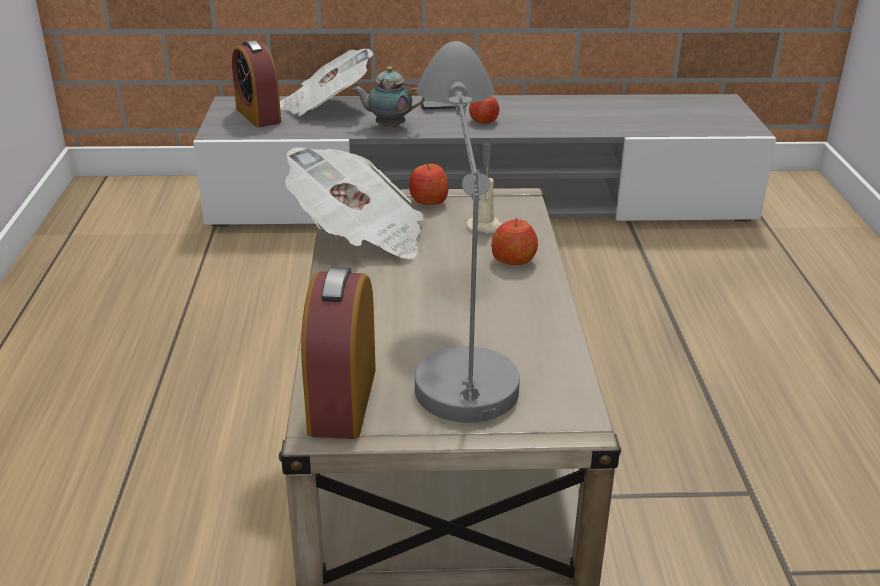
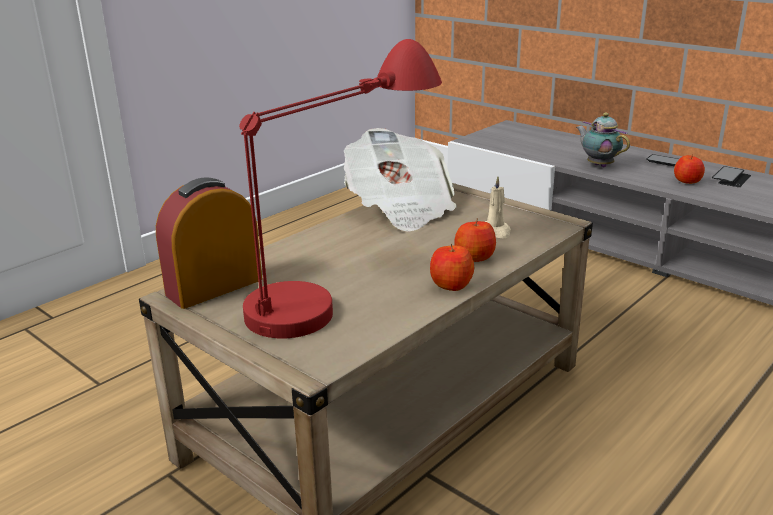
camera: 45 degrees right, 5 degrees down
(258, 115) = (515, 137): alarm clock -> none
(325, 106) = (572, 142): newspaper -> none
(428, 201) = (485, 203): apple -> apple (451, 285)
(459, 338) = (343, 285): grey table lamp -> red table lamp
(511, 108) = (731, 178): none -> phone

